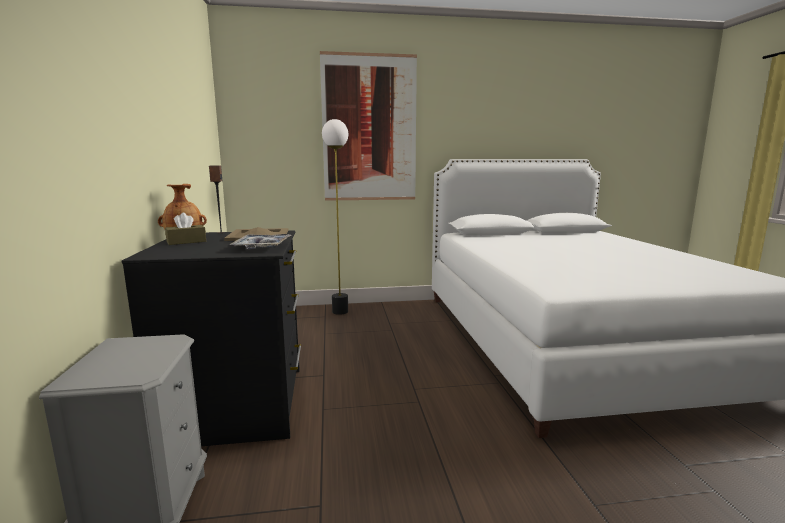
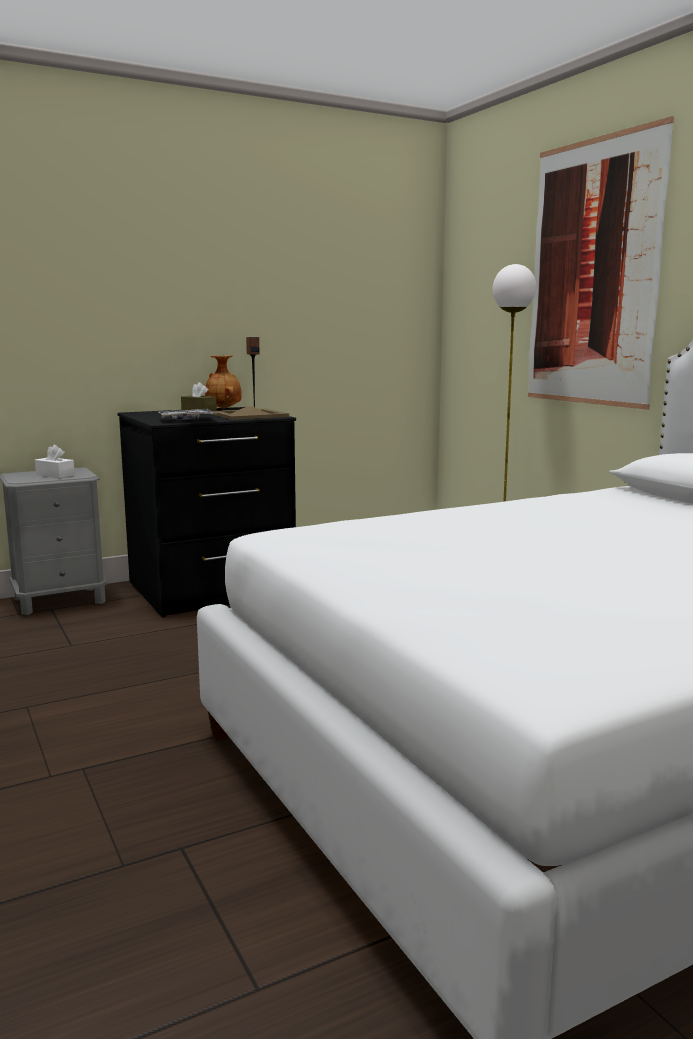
camera: 70 degrees right, 0 degrees up
(138, 354) = (55, 475): none -> white tissue box

